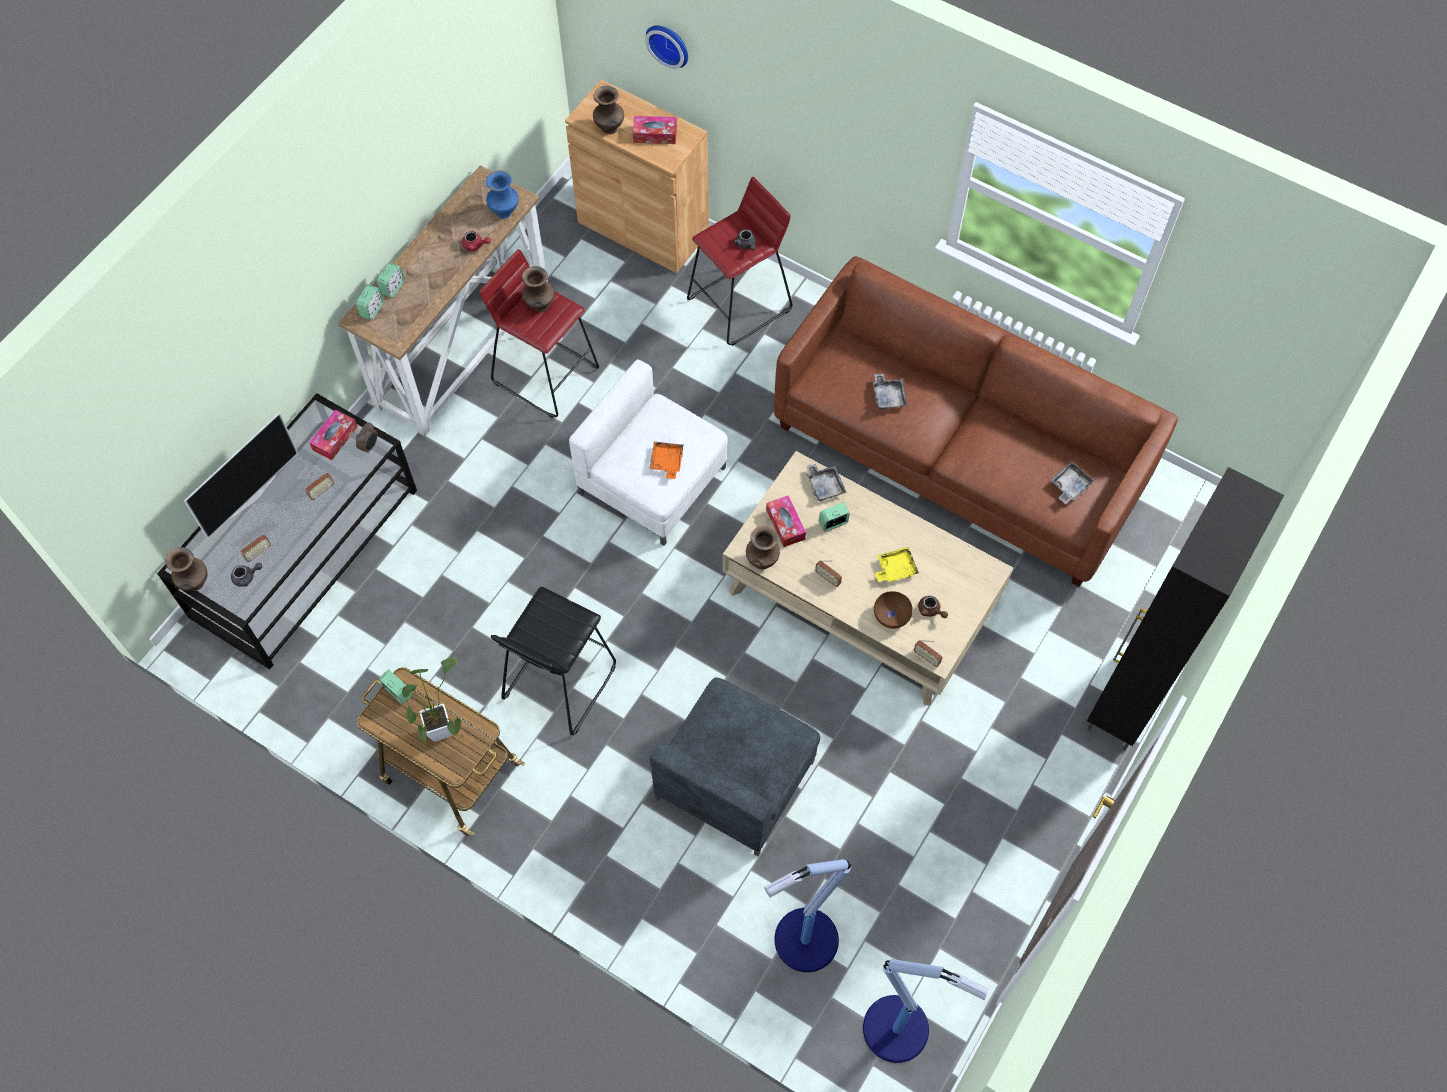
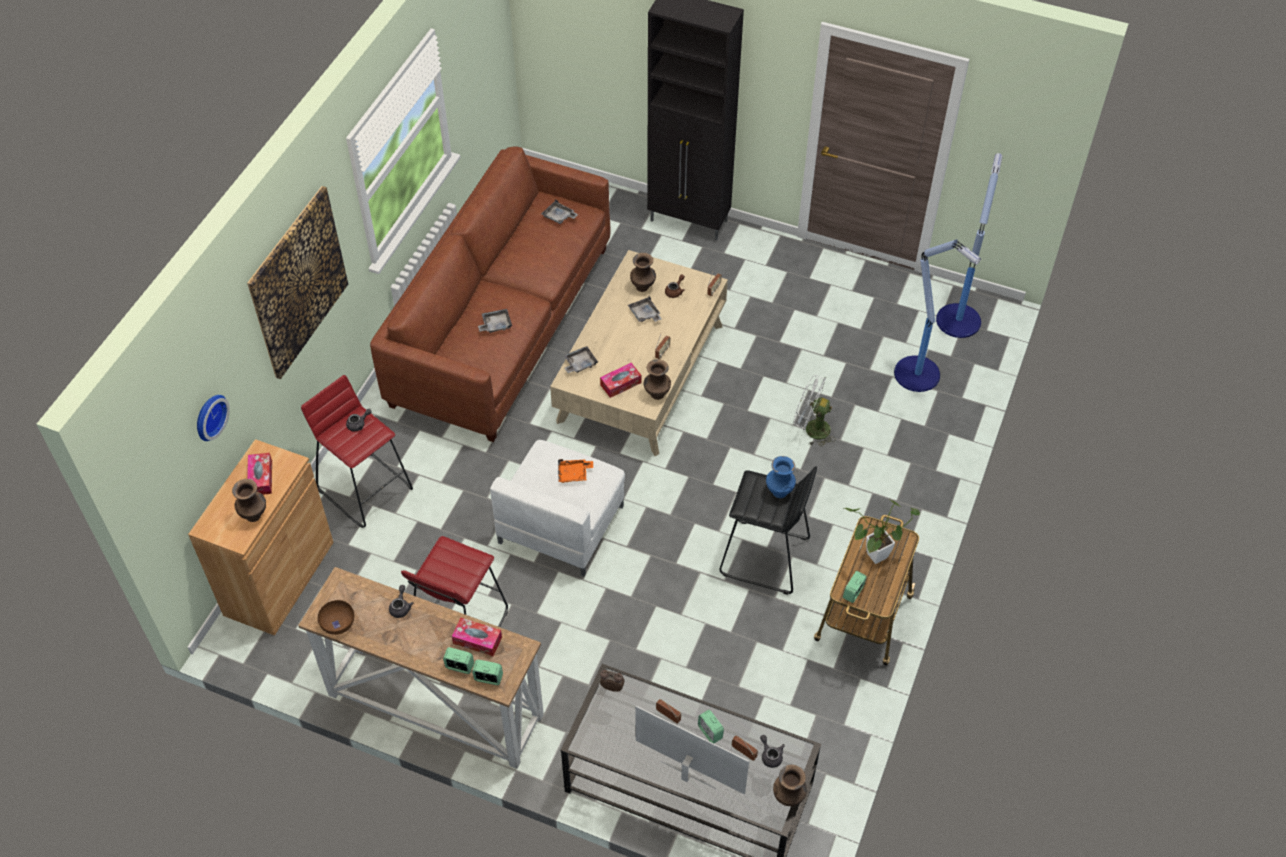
camera: 100 degrees left, 10 degrees down
(335, 438) = (609, 719): tissue box -> tissue box (477, 640)
(475, 245) = (401, 607): red teapot -> grey teapot
(505, 212) = (357, 590): blue vase -> blue vase (779, 491)
(540, 306) = (444, 568): brown vase -> brown vase (643, 287)
(736, 778) = (811, 429): grey armchair -> white fan
(831, 110) = (298, 282): none -> picture
(833, 523) = (613, 355): alarm clock -> alarm clock (710, 732)
(891, 616) = (685, 313): brown bowl -> brown bowl (338, 624)
(895, 568) = (645, 314): yellow tray -> grey tray

